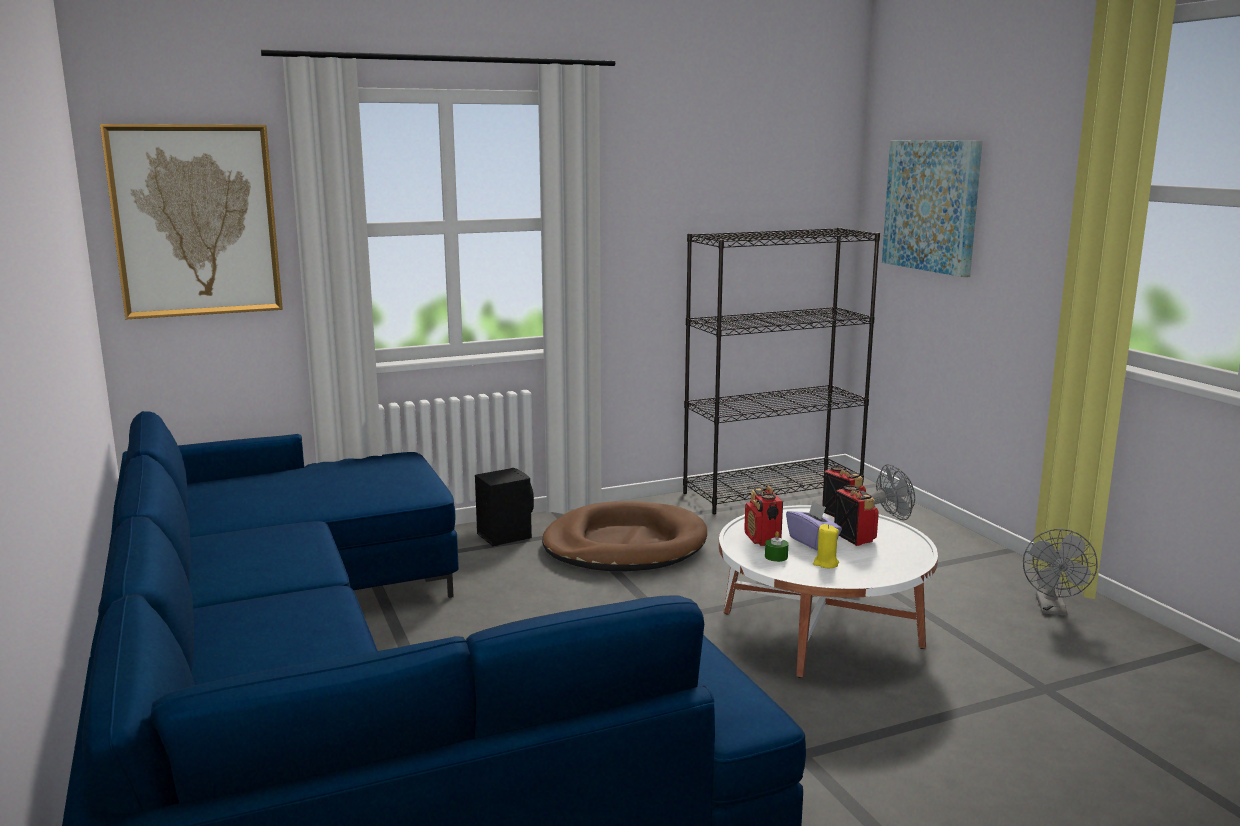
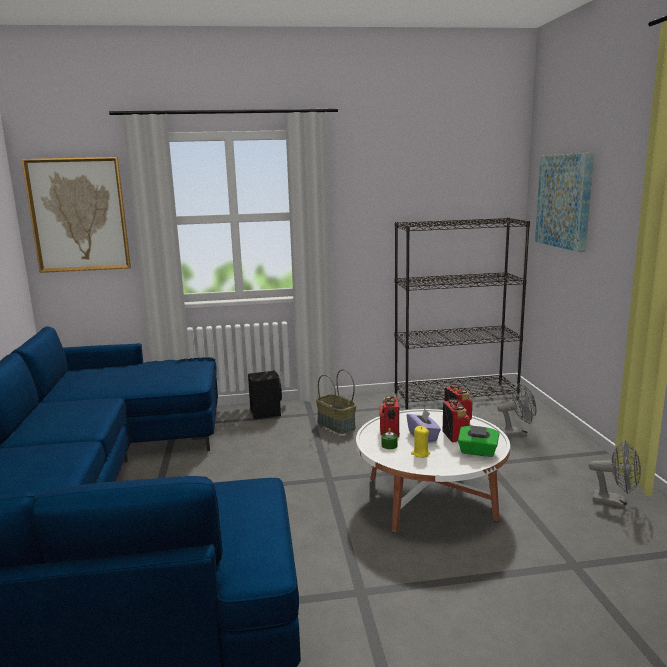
camera: 15 degrees right, 0 degrees up
(625, 545) = (335, 425): brown dog bed -> basket
(899, 554) = (477, 452): none -> green tissue box
(1052, 609) = (615, 502): grey fan -> grey fan turned 90 degrees counterclockwise

